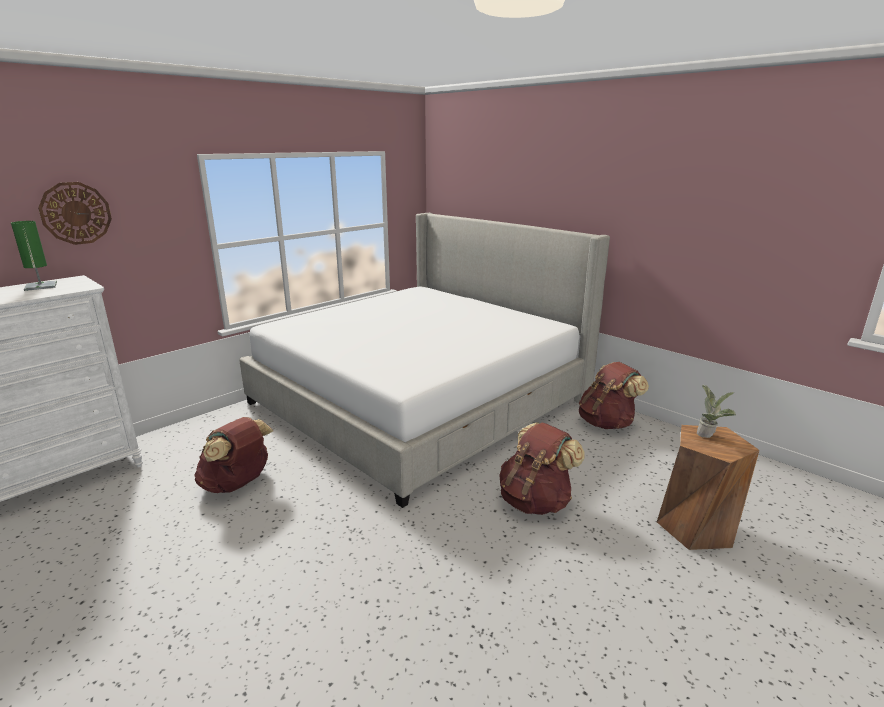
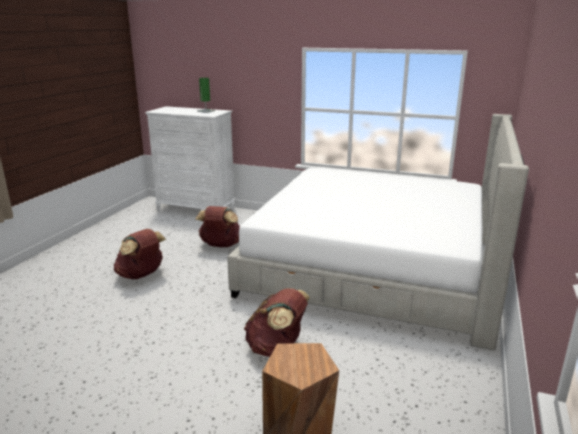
camera: 65 degrees right, 0 degrees up
(76, 213) = (235, 77): wall clock -> none
(607, 423) = (449, 369): brown backpack -> brown backpack (141, 275)
(709, 435) = (310, 359): potted plant -> none

